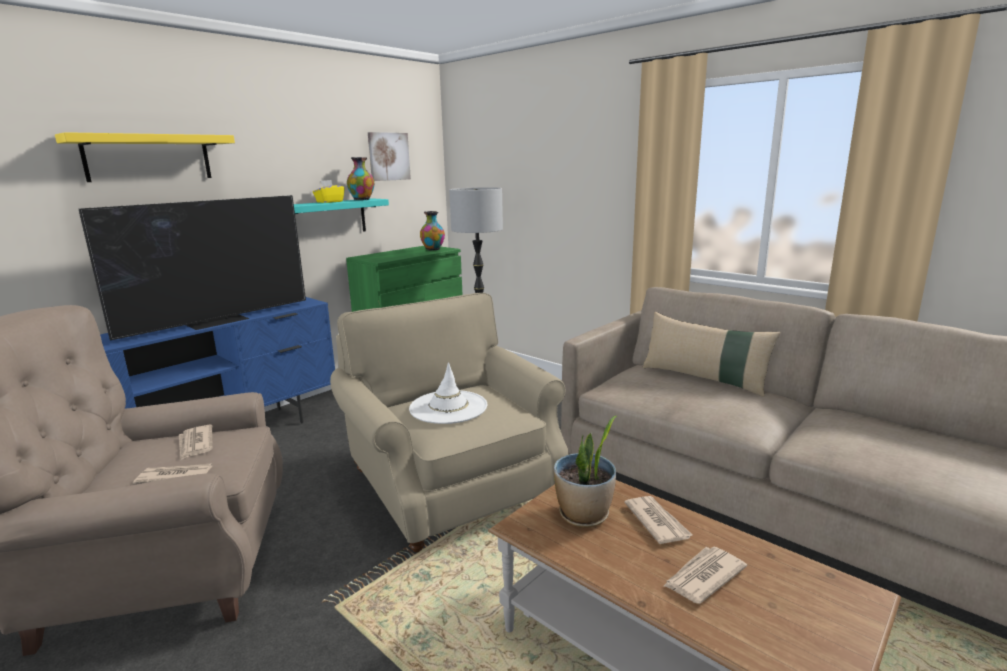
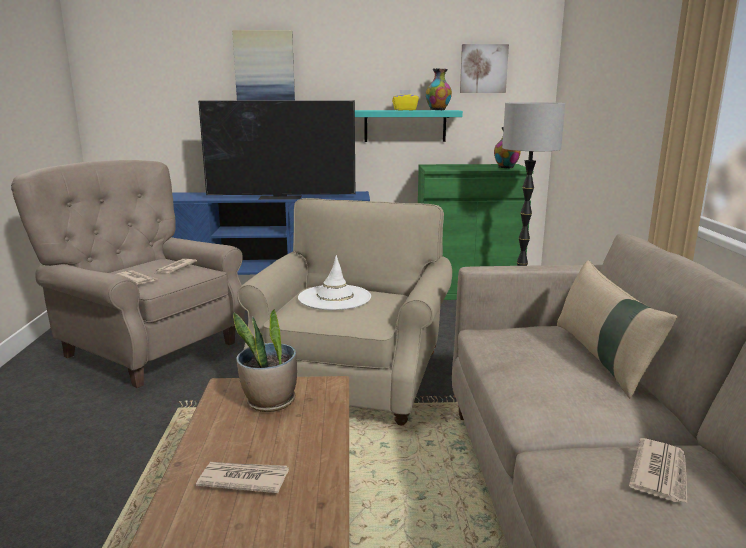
camera: 45 degrees right, 0 degrees up
(148, 158) = (264, 67): yellow shelf -> picture
(657, 521) = (302, 434): newspaper -> newspaper (660, 473)

